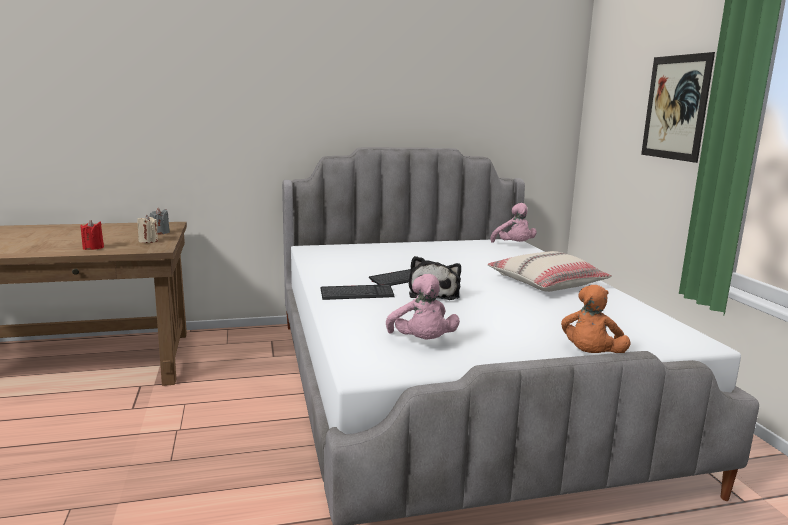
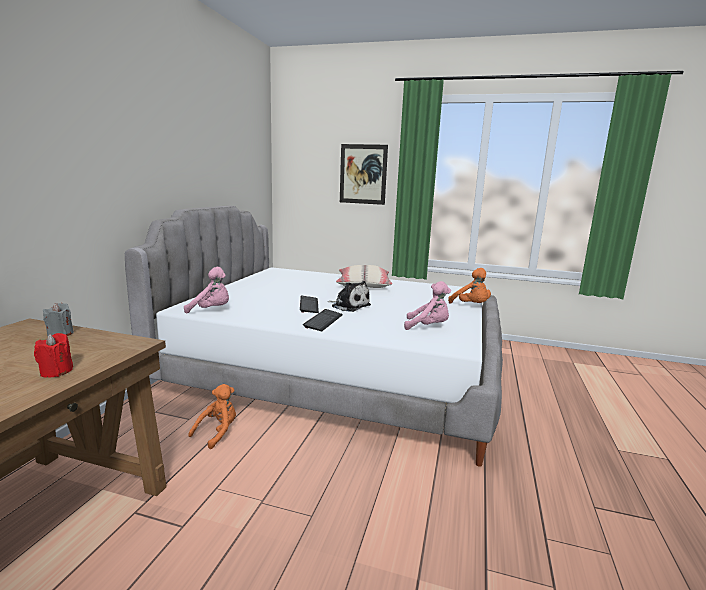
camera: 60 degrees left, 0 degrees up
(148, 241) = (88, 343): beige candle -> none
(263, 375) = (217, 432): none -> orange plush toy
(514, 245) = (285, 271): pink plush toy -> pink plush toy (212, 310)

